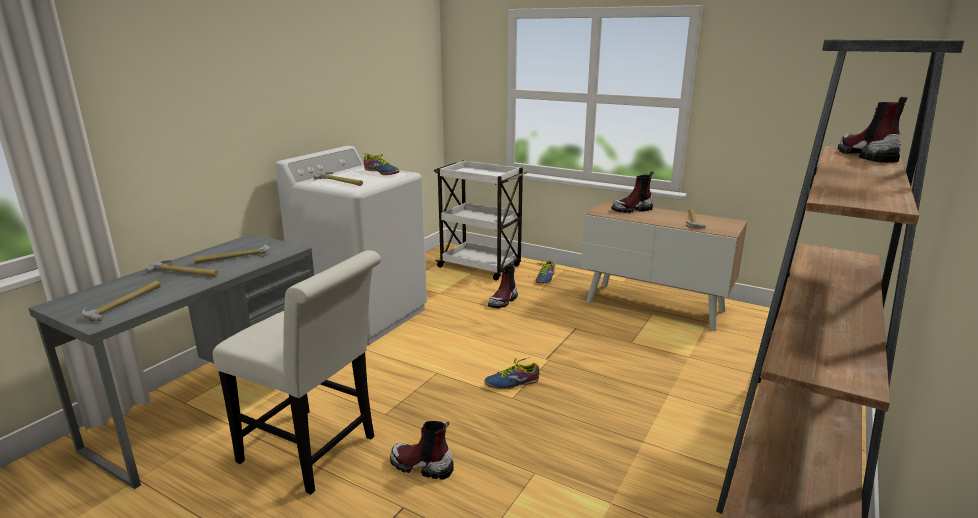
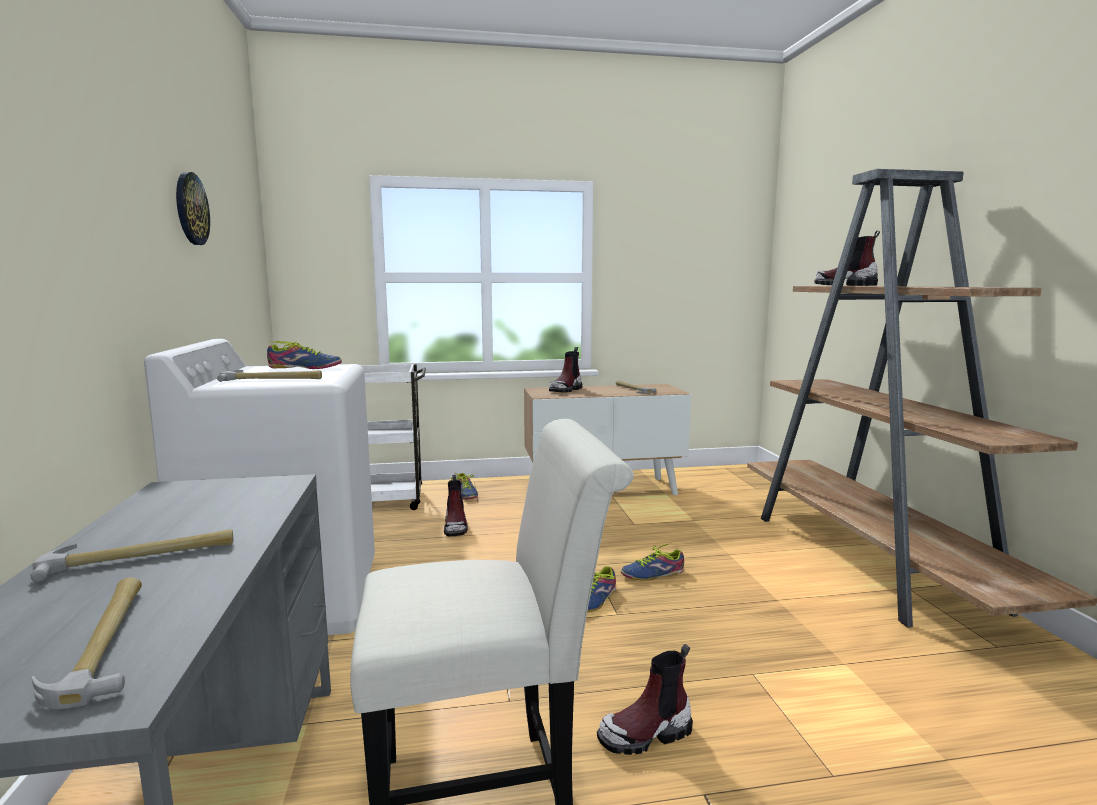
camera: 40 degrees left, 10 degrees down
(233, 257) = (200, 514): hammer -> none
(343, 60) = (191, 209): none -> wall clock
(580, 383) = (653, 574): none -> shoe

